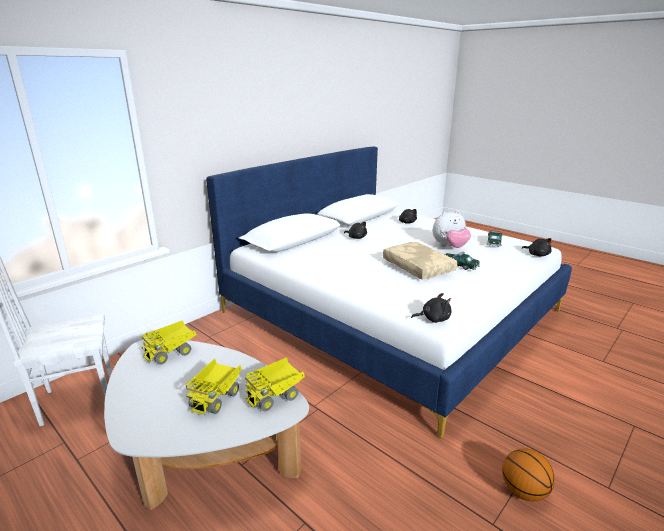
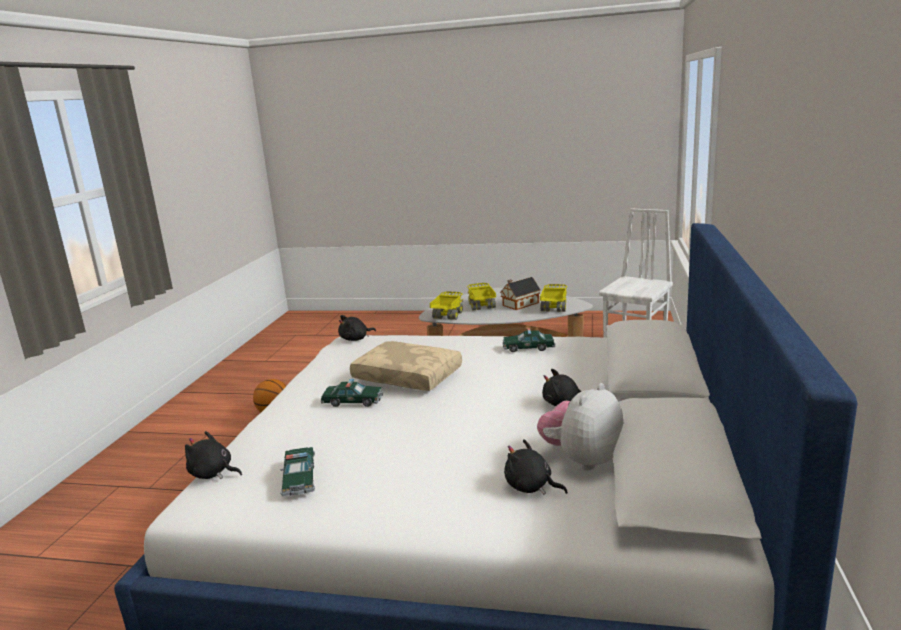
camera: 150 degrees right, 5 degrees down
(179, 379) = (519, 304): none -> toy house
(322, 265) = (528, 348): none -> toy car
(449, 247) = (385, 438): plush toy -> plush toy (582, 459)

